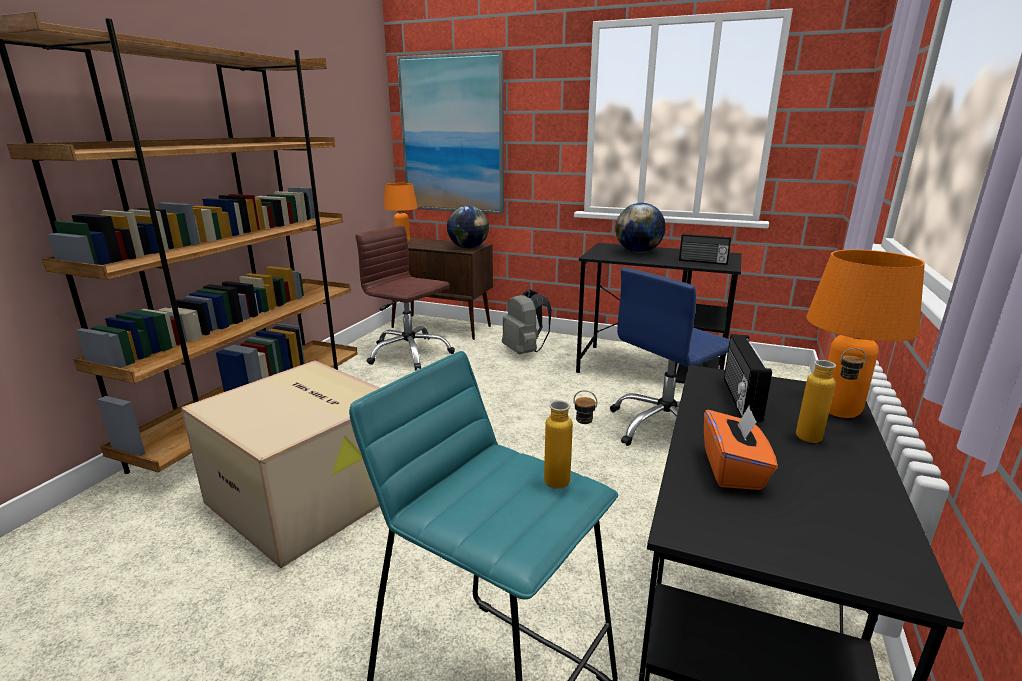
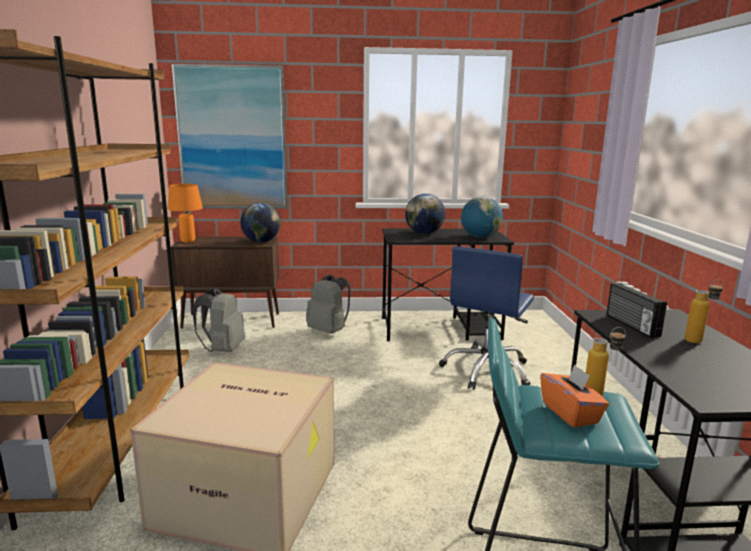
camera: 25 degrees left, 5 degrees down
(409, 353) = (223, 349): brown office chair -> grey backpack
(703, 262) = (480, 237): radio -> globe
(733, 470) = (684, 366): orange tissue box -> orange tissue box (570, 413)
(838, 411) = (686, 323): orange table lamp -> none

